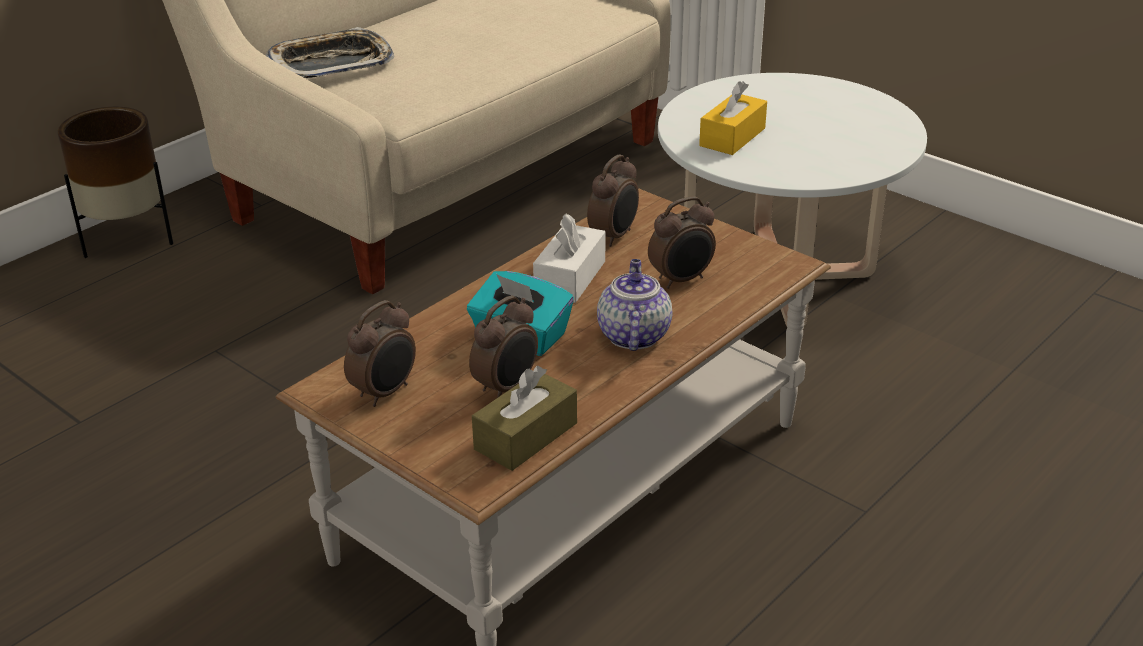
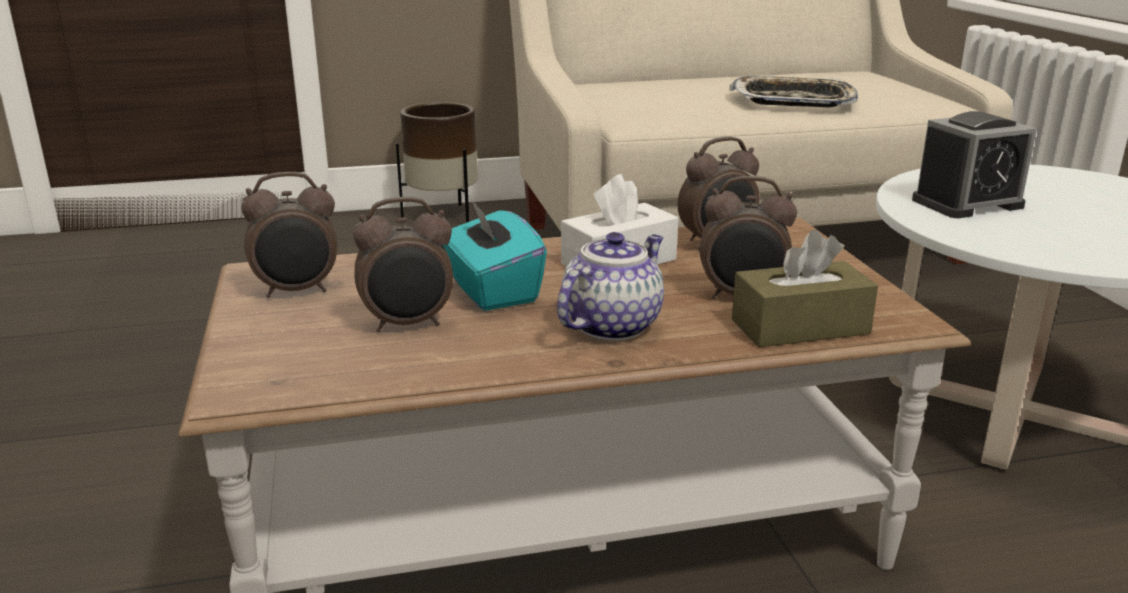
camera: 35 degrees right, 10 degrees down
(331, 63) = (623, 88): tray -> tray (793, 101)
(526, 436) = (352, 371): brown tissue box -> brown tissue box (800, 327)
(732, 137) = (967, 203): yellow tissue box -> alarm clock

